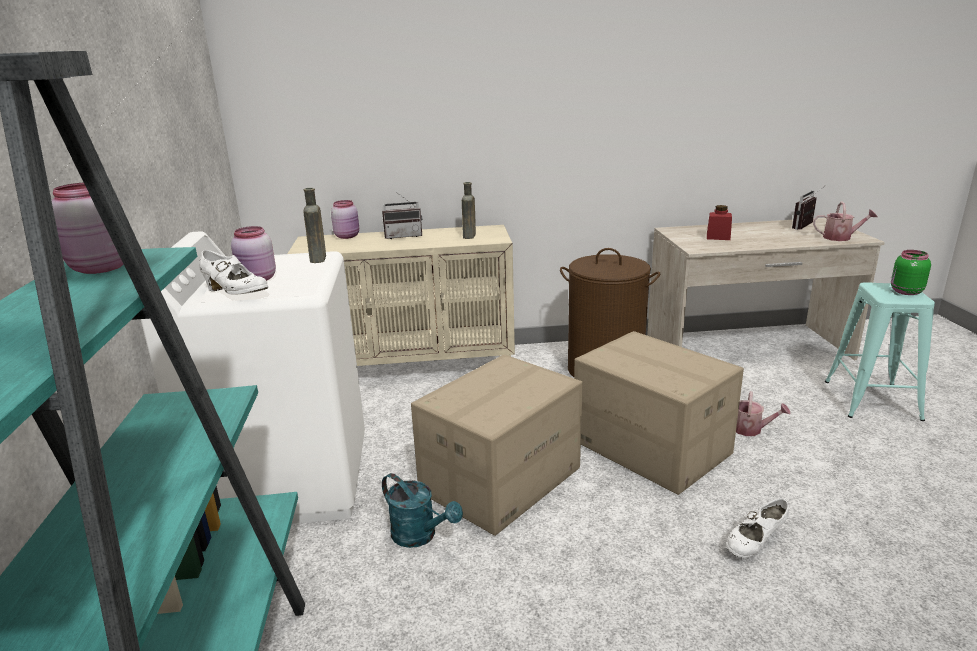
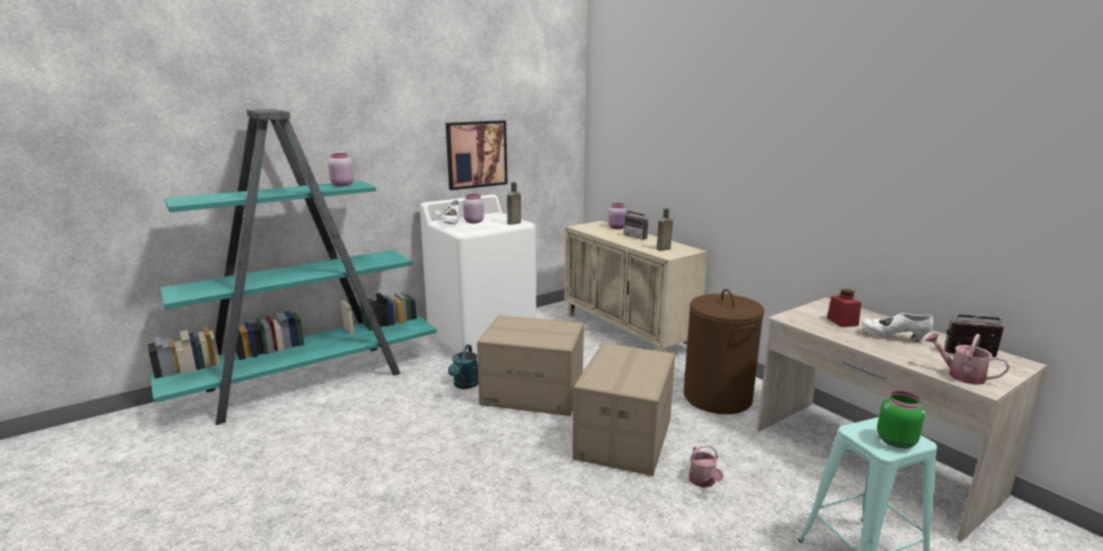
camera: 60 degrees right, 5 degrees down
(152, 159) = (476, 154): none -> picture
(754, 544) = (542, 500): white shoe -> white shoe (893, 337)
(841, 237) = (960, 375): watering can -> watering can turned 150 degrees clockwise

